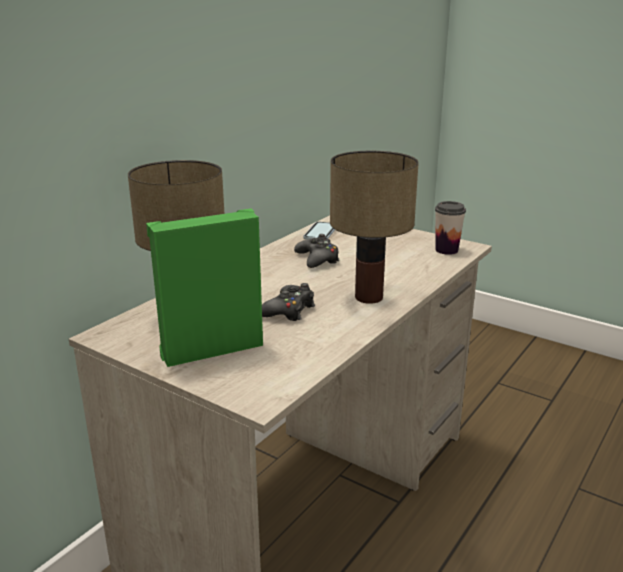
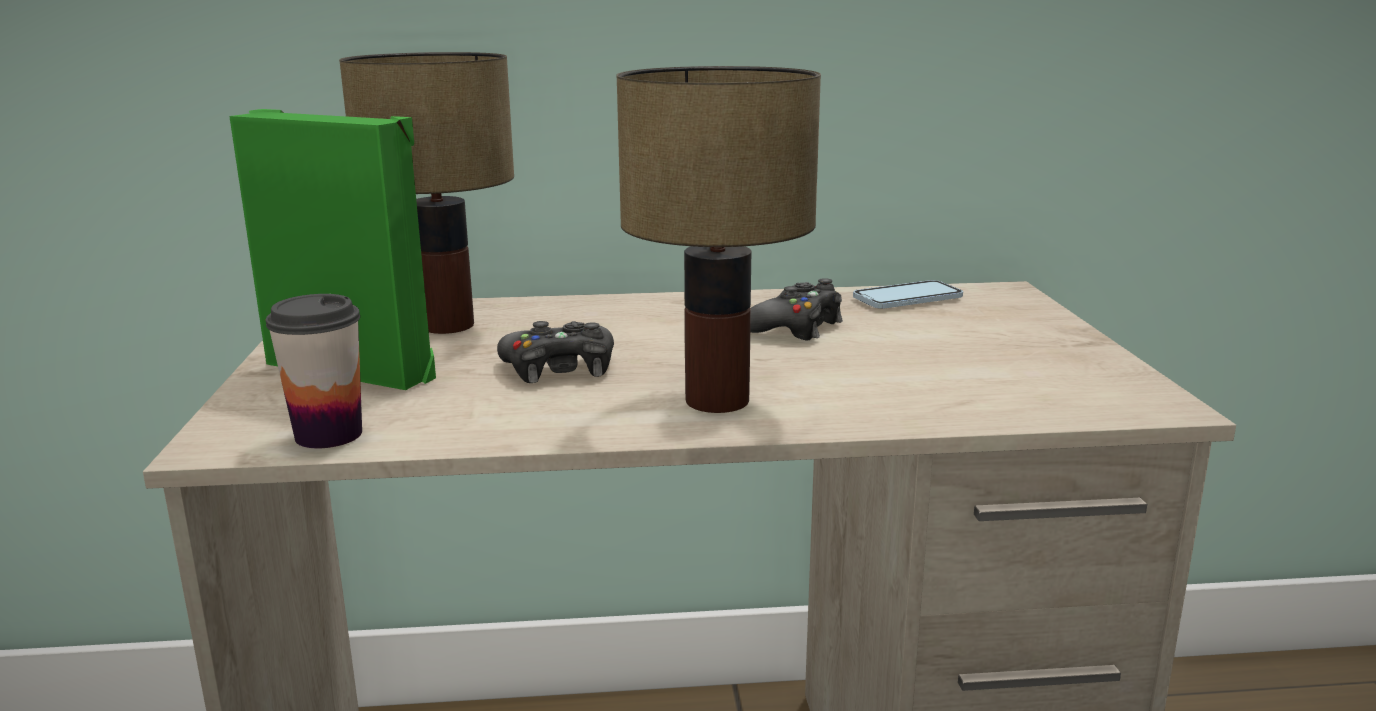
camera: 50 degrees right, 5 degrees down
(446, 250) = (1086, 394): cup -> cup (328, 435)

